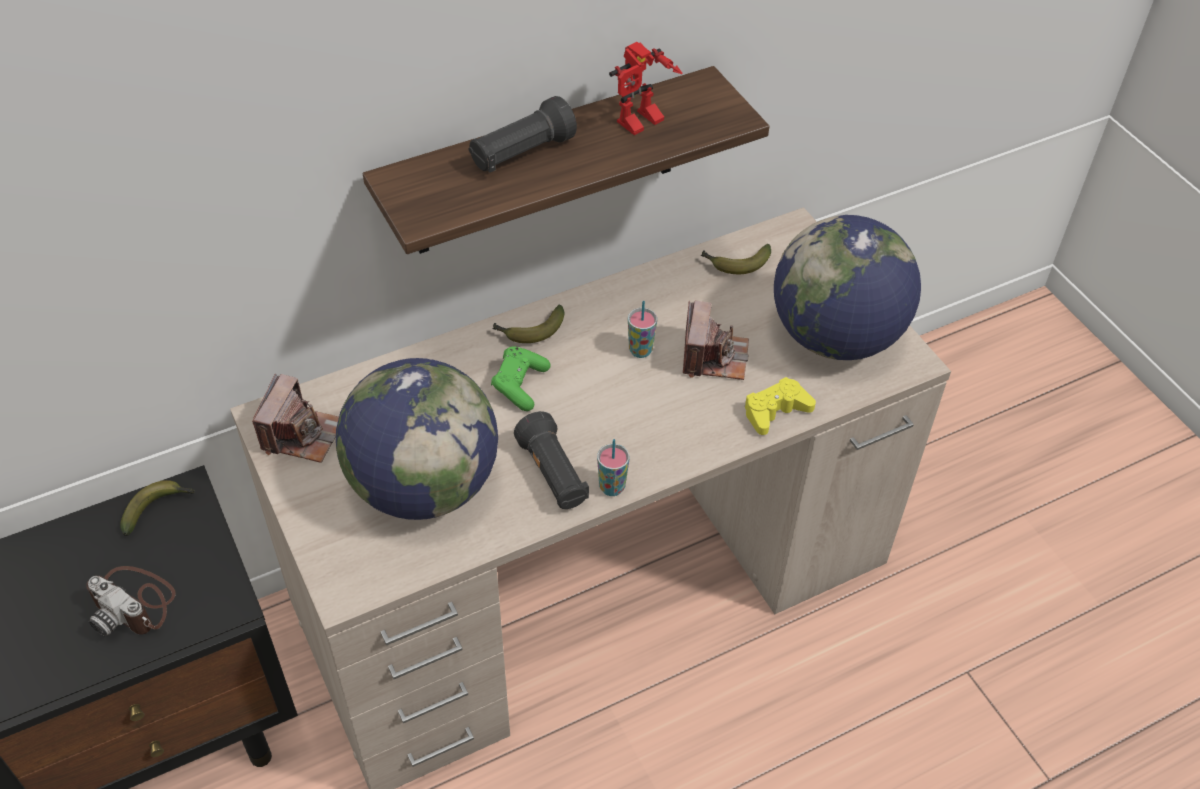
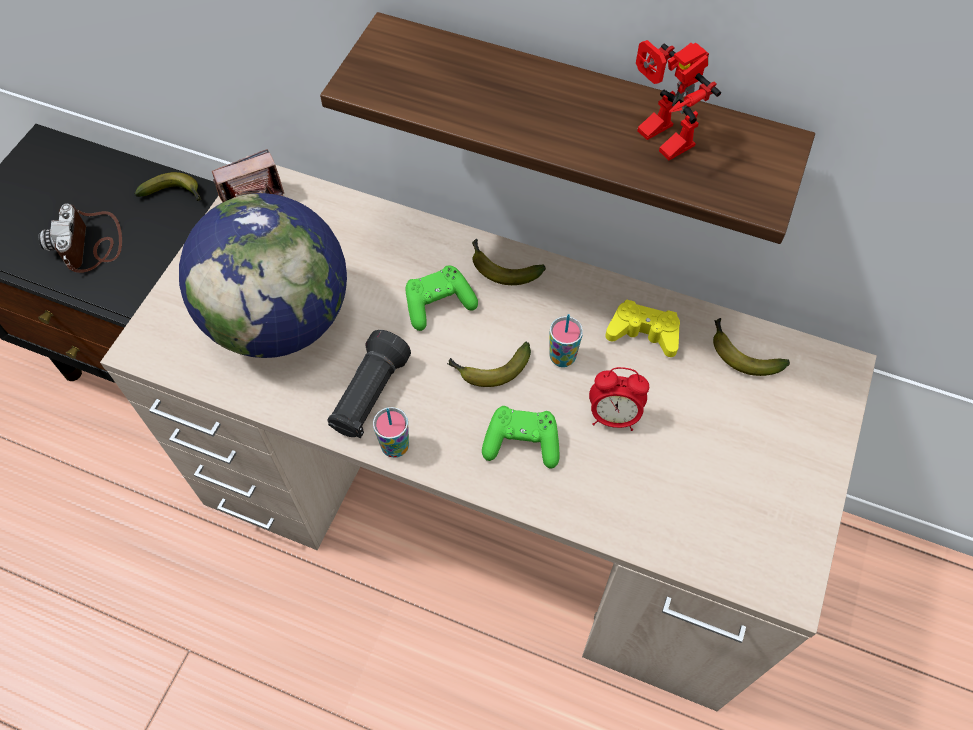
camera: 50 degrees right, 10 degrees up
(521, 153) = (516, 87): black flashlight -> none
(606, 394) = (489, 369): none -> banana
(641, 125) = (657, 139): toy robot -> toy robot turned 45 degrees clockwise
(682, 416) = (522, 443): none -> green game controller
(713, 357) = (613, 417): camera -> alarm clock
(775, 411) = (602, 511): yellow game controller -> yellow game controller (643, 333)
(835, 337) = (744, 498): globe -> none

